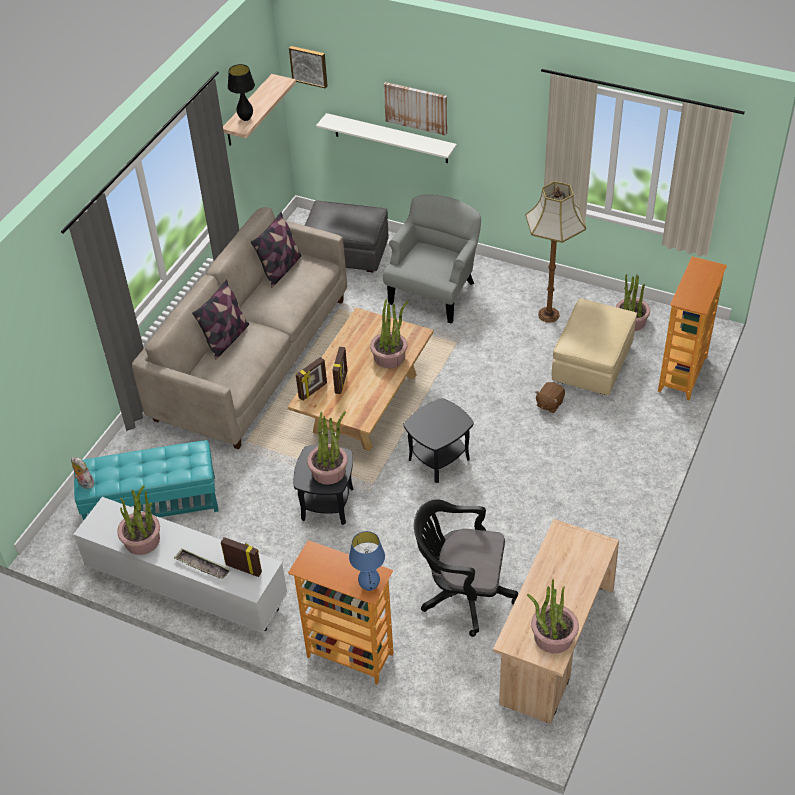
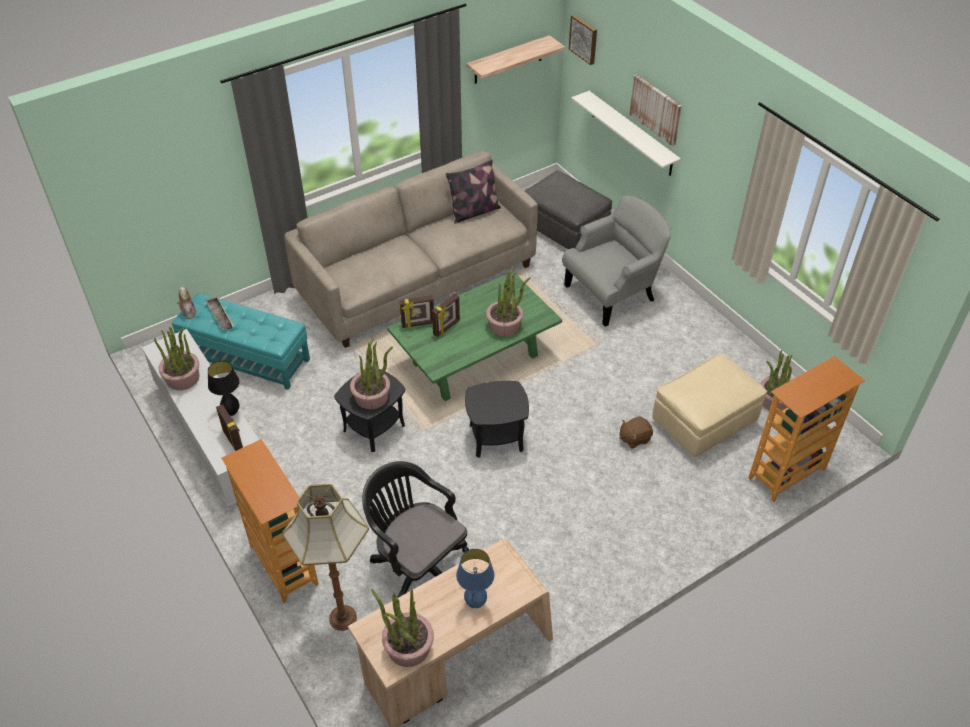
camera: 30 degrees right, 0 degrees up
(202, 566) = (206, 422): tray -> tray (220, 315)
(226, 339) = (382, 249): pillow -> none
(245, 118) = (493, 63): black table lamp -> black table lamp (231, 412)
(365, 403) = (475, 359): beige coffee table -> green coffee table
(369, 586) = (271, 506): blue table lamp -> blue table lamp (475, 603)
(549, 315) = (700, 359): floor lamp -> floor lamp (343, 619)

